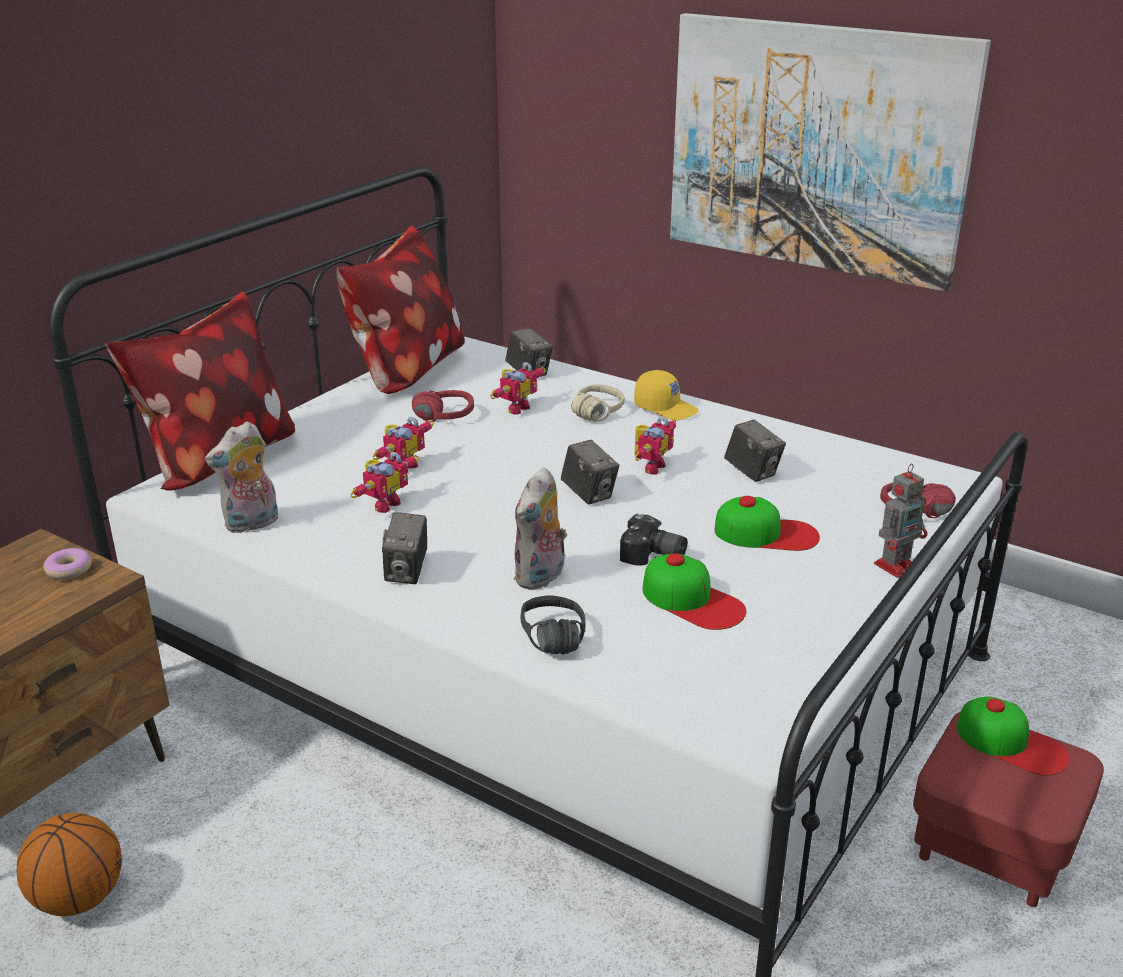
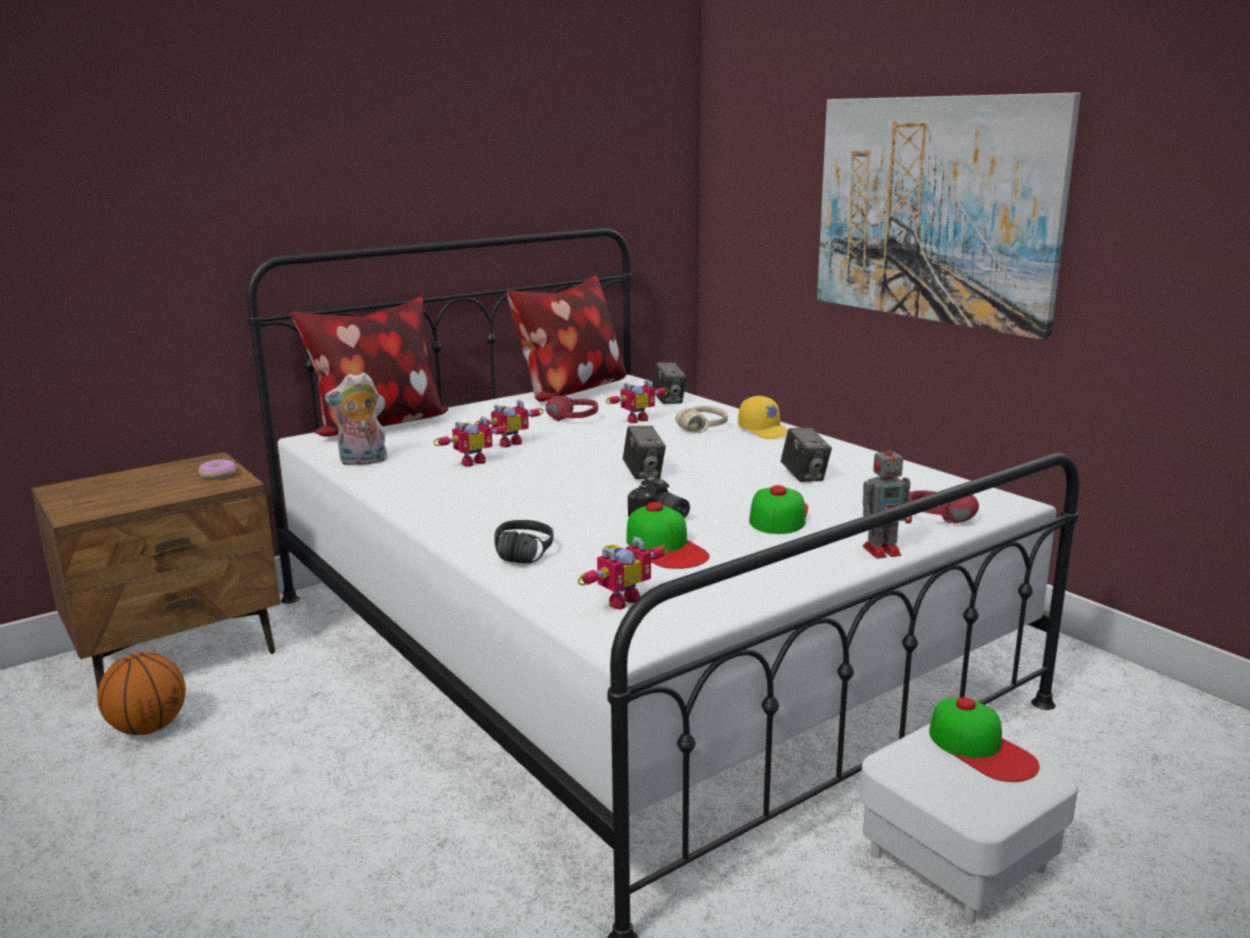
camera: 20 degrees right, 10 degrees down
(407, 572) = (447, 501): camera -> none
(541, 577) = (551, 517): plush toy -> none
(649, 467) = (714, 464): toy robot -> toy robot (620, 600)
(766, 533) = (778, 515): cap -> cap turned 105 degrees counterclockwise
(994, 845) = (958, 861): red ottoman -> white ottoman

